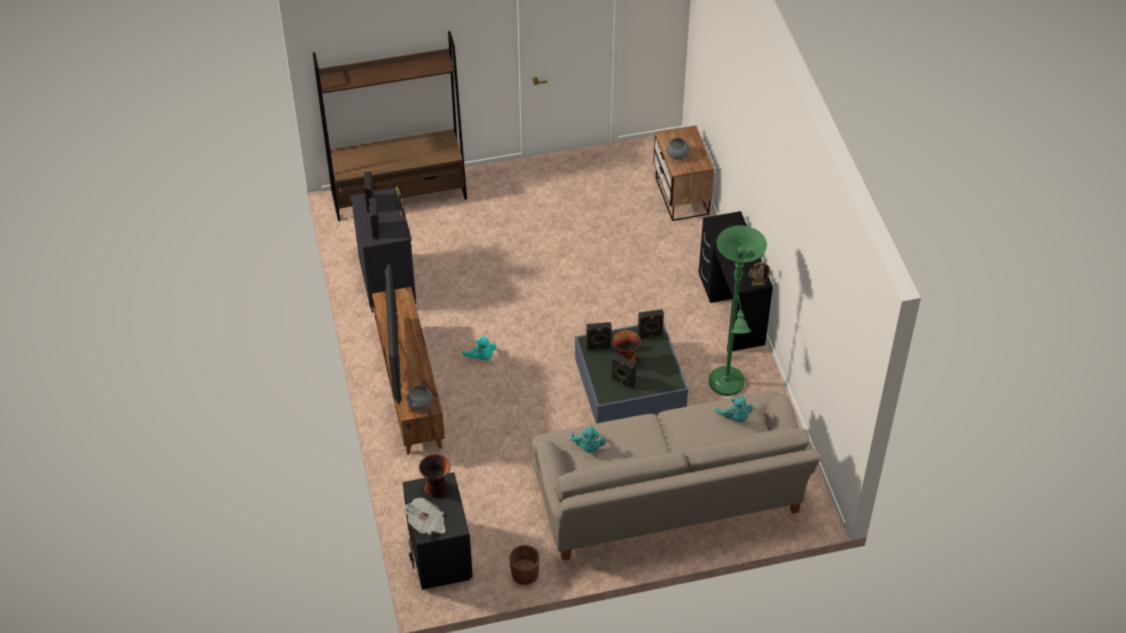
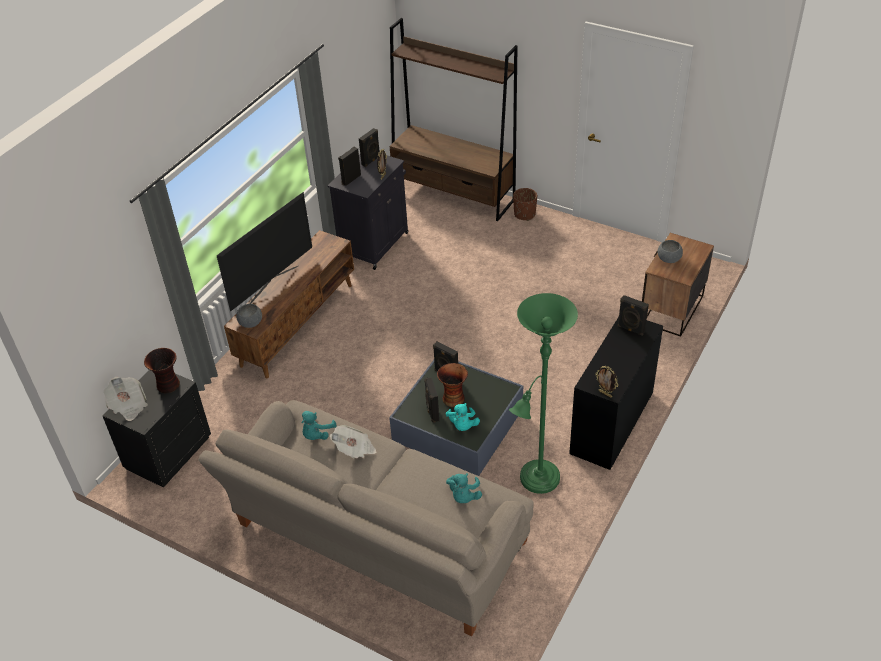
camera: 45 degrees right, 5 degrees down
(481, 356) = (373, 333): turquoise plush toy -> turquoise plush toy (462, 425)
(524, 574) = (202, 513): brown planter -> brown planter (524, 214)
(628, 438) = (354, 449): none -> newspaper
(650, 335) = (498, 391): black speaker -> black speaker (630, 329)

